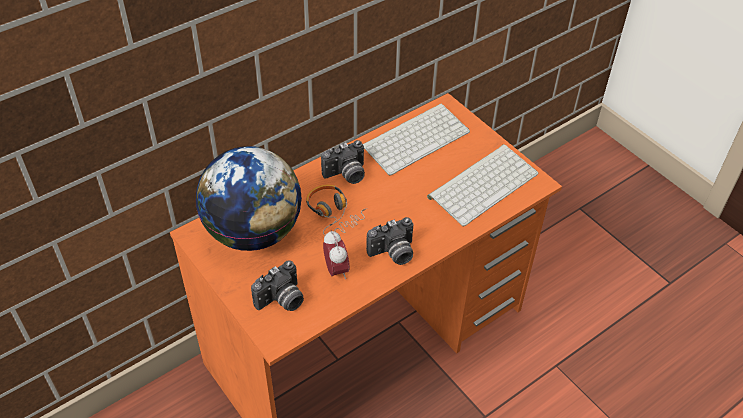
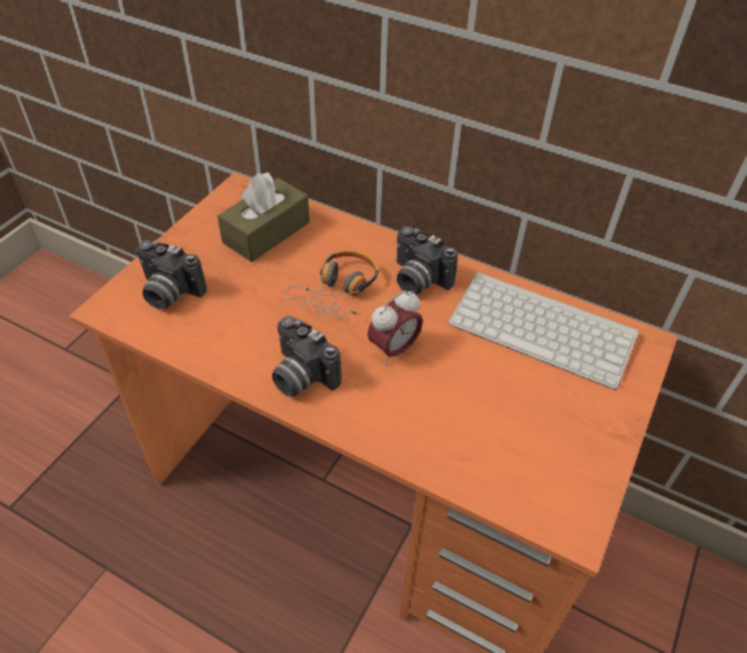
camera: 65 degrees right, 0 degrees up
(253, 232) = (266, 232): globe -> brown tissue box
(336, 270) = (241, 327): alarm clock -> alarm clock (394, 349)
(483, 183) = (513, 444): keyboard -> none

